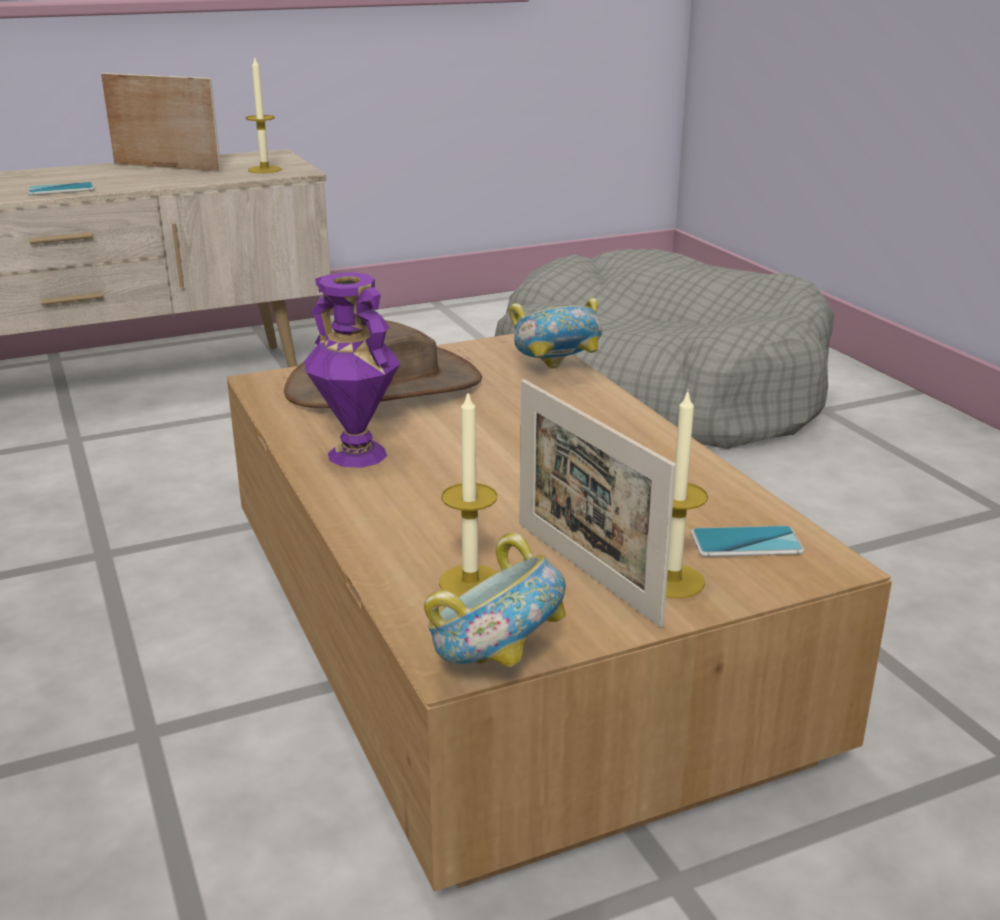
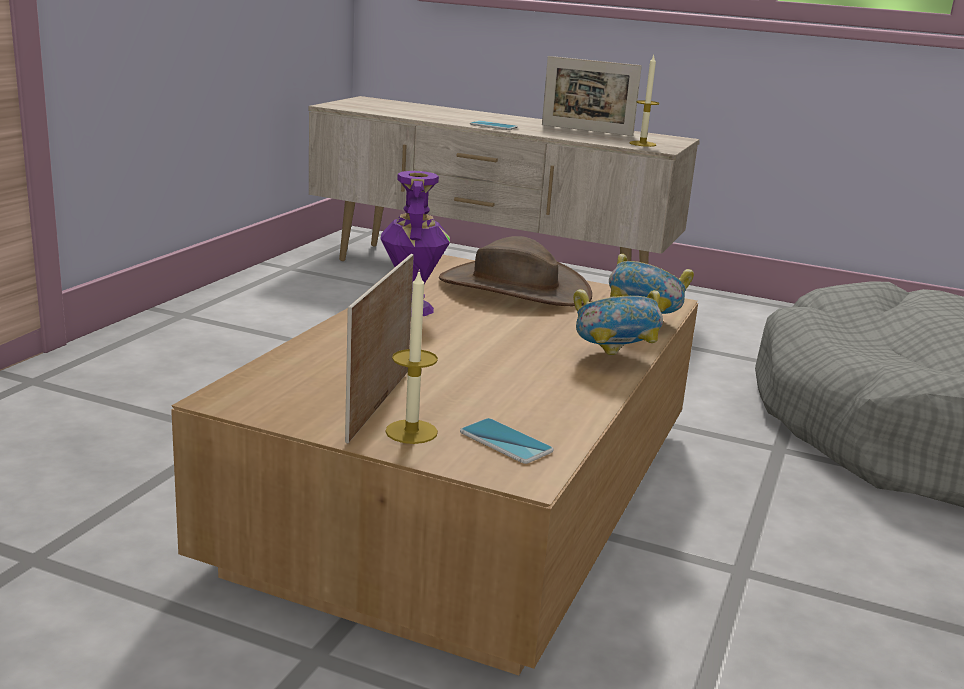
camera: 45 degrees right, 5 degrees down
(166, 167) = (586, 130): picture frame -> picture frame turned 135 degrees clockwise
(470, 582) = (314, 378): candle -> none
(496, 665) = (234, 410): bowl -> bowl (614, 358)

